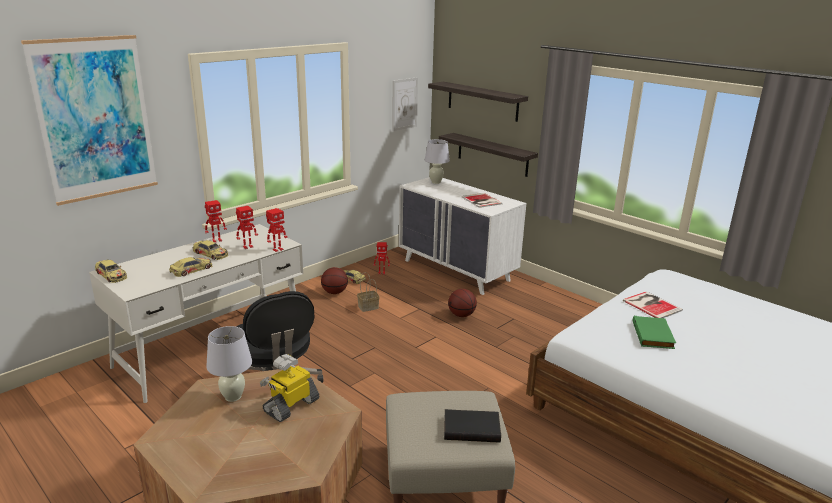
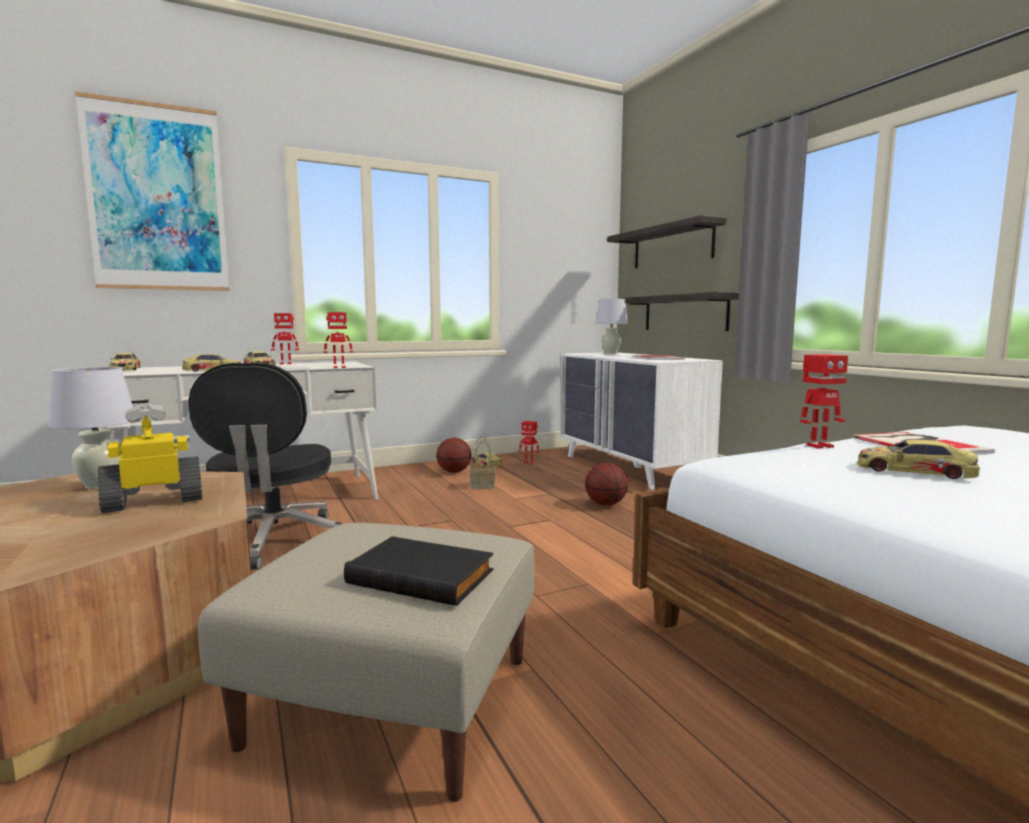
camera: 20 degrees right, 15 degrees down
(247, 247) = (309, 366): toy robot -> toy robot (818, 446)
(404, 104) = (578, 263): picture -> none
(654, 335) = (914, 470): green book -> toy car

